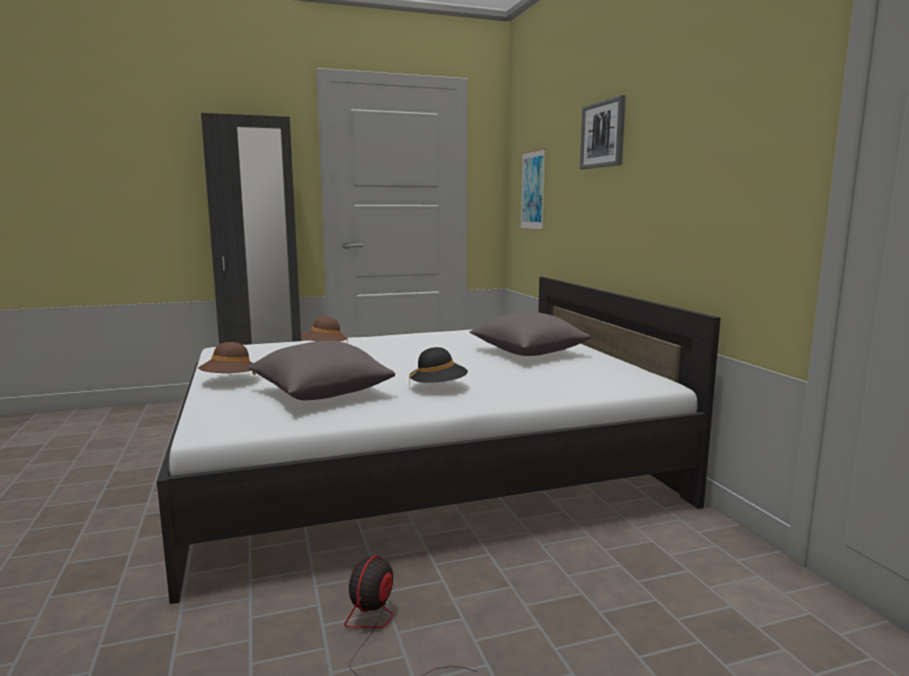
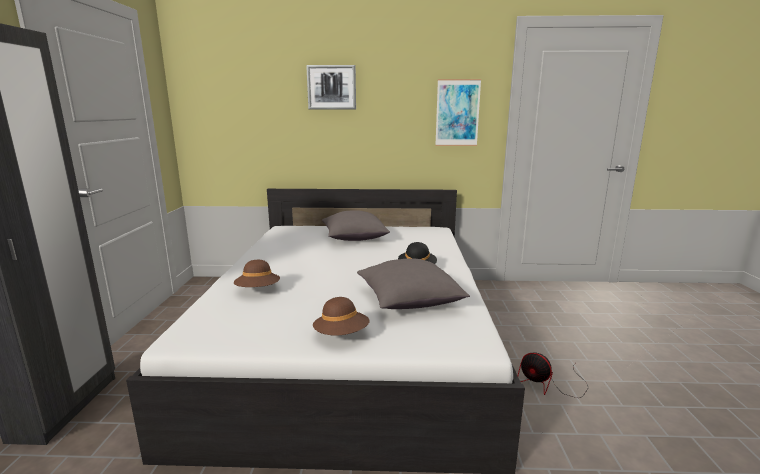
camera: 70 degrees left, 5 degrees up
(533, 190) = (229, 121): picture -> picture (457, 113)

